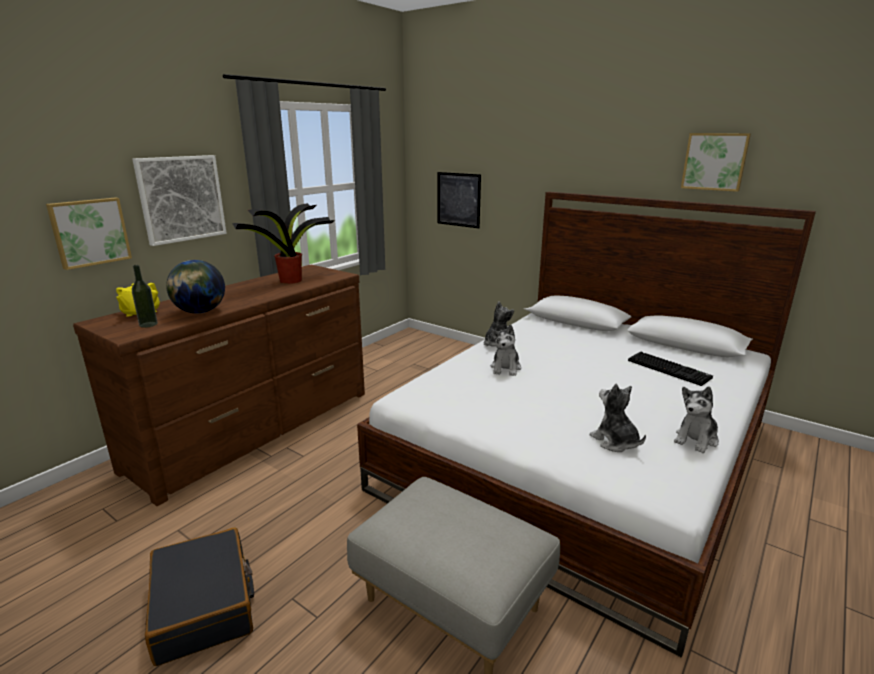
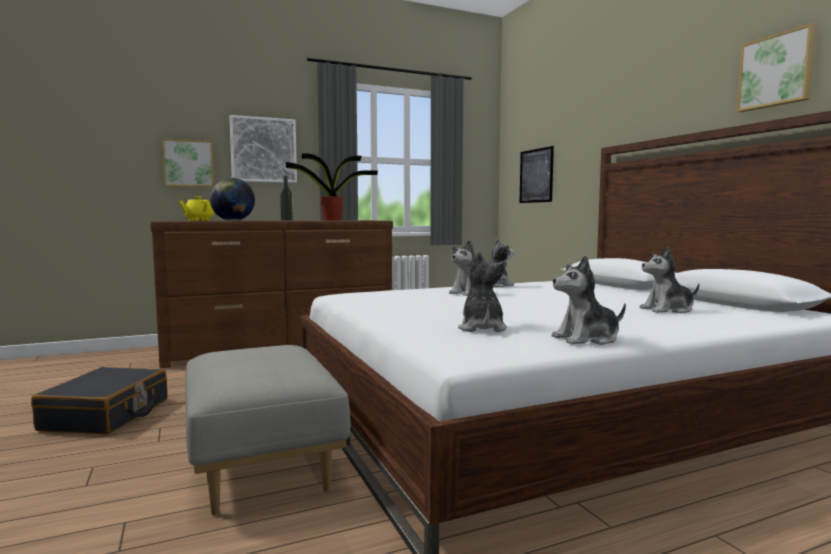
camera: 30 degrees right, 15 degrees down
(148, 324) = (189, 220): bottle -> bottle (286, 220)
(670, 369) = (668, 310): keyboard -> plush toy

